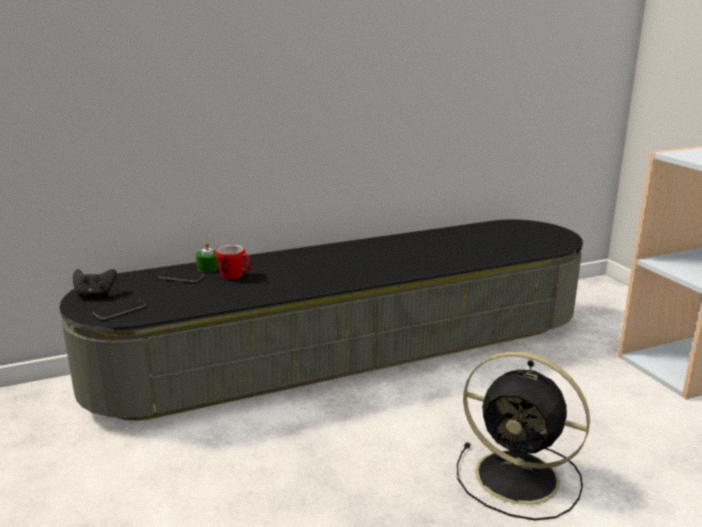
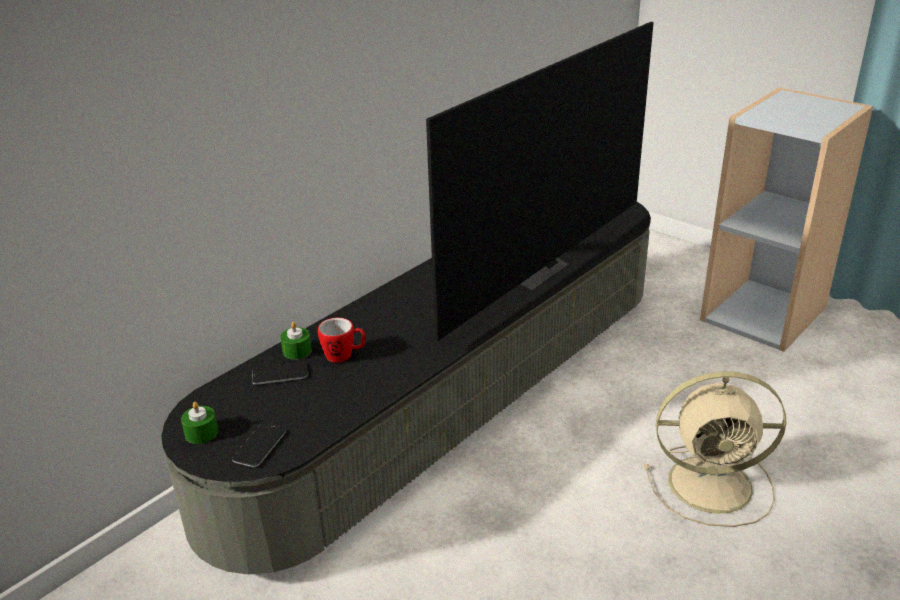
camera: 25 degrees left, 10 degrees up
(95, 294) = (201, 433): black game controller -> green candle
(436, 259) = (532, 270): none -> television
(520, 478) = (713, 484): black fan -> beige fan

